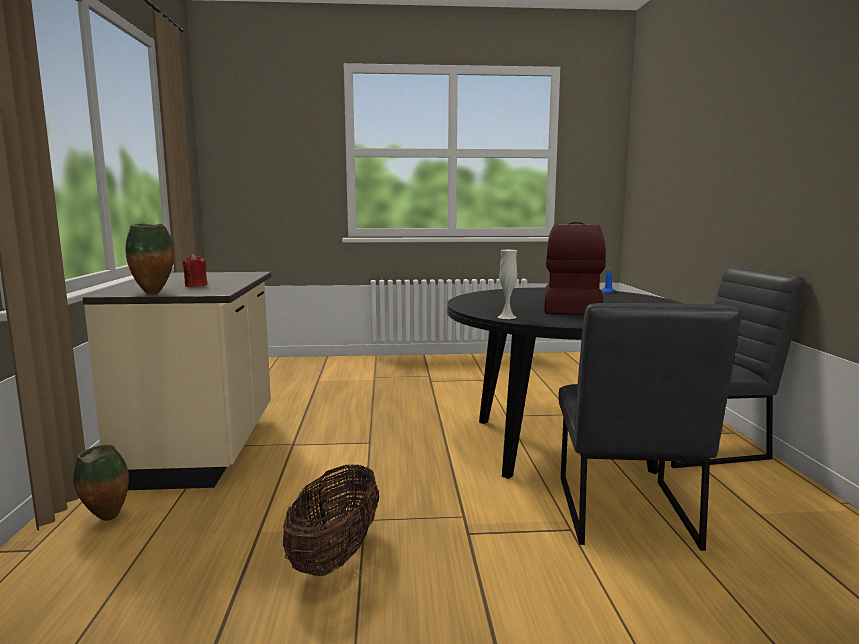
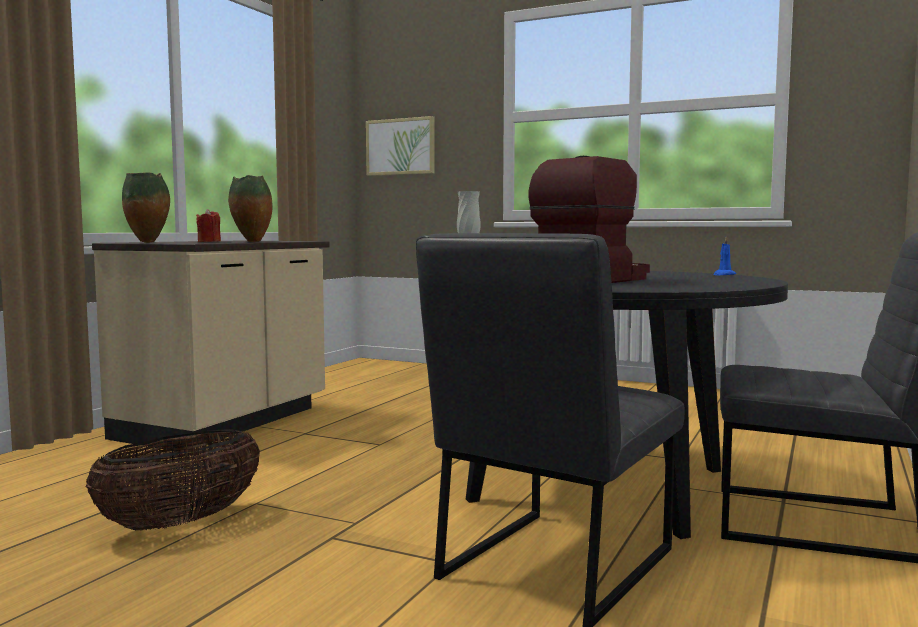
camera: 30 degrees right, 5 degrees down
(106, 519) = (70, 457): vase -> vase (251, 242)
(247, 171) = (400, 147): none -> picture

